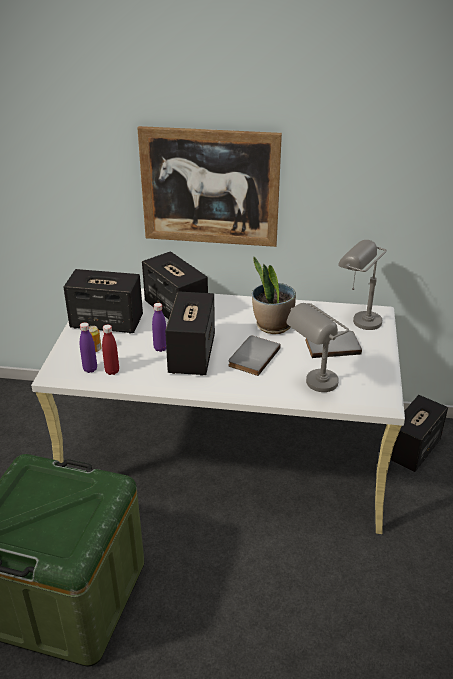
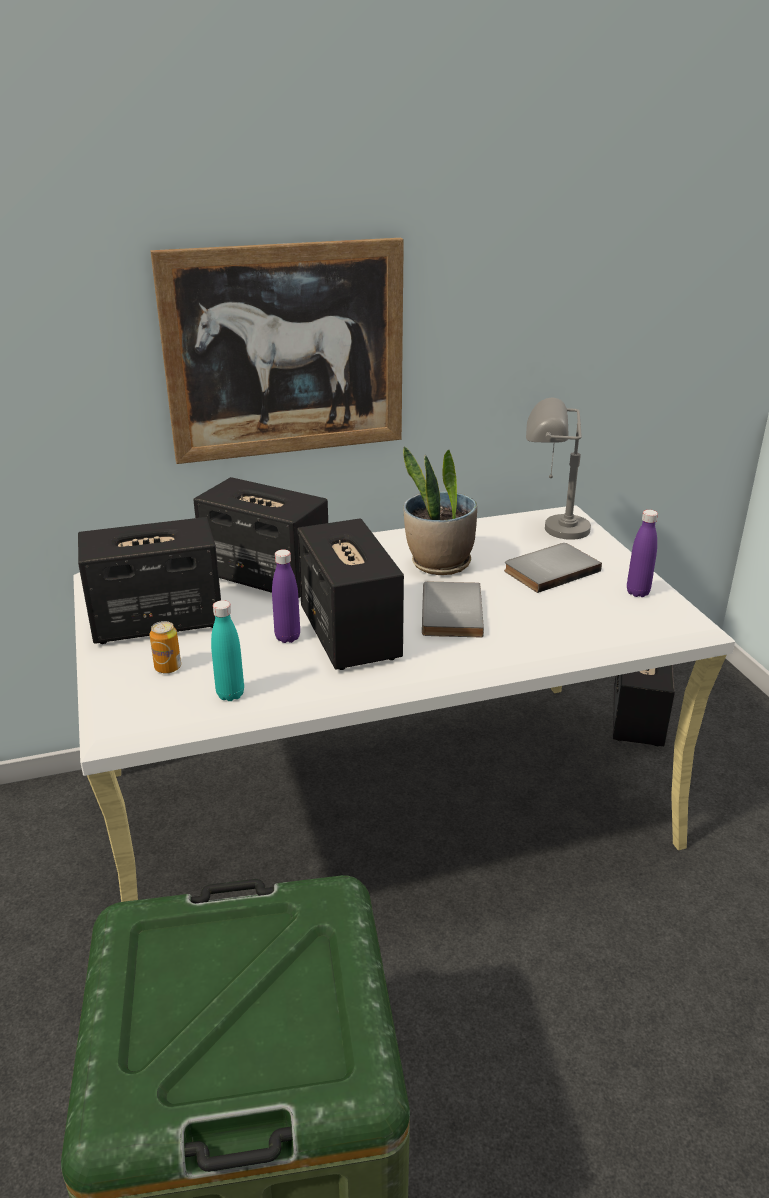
camera: 25 degrees left, 5 degrees down
(90, 369) = (185, 702): purple bottle -> purple bottle (637, 592)
(112, 371) = (230, 694): red bottle -> turquoise bottle
(314, 387) = (579, 630): grey table lamp -> none

